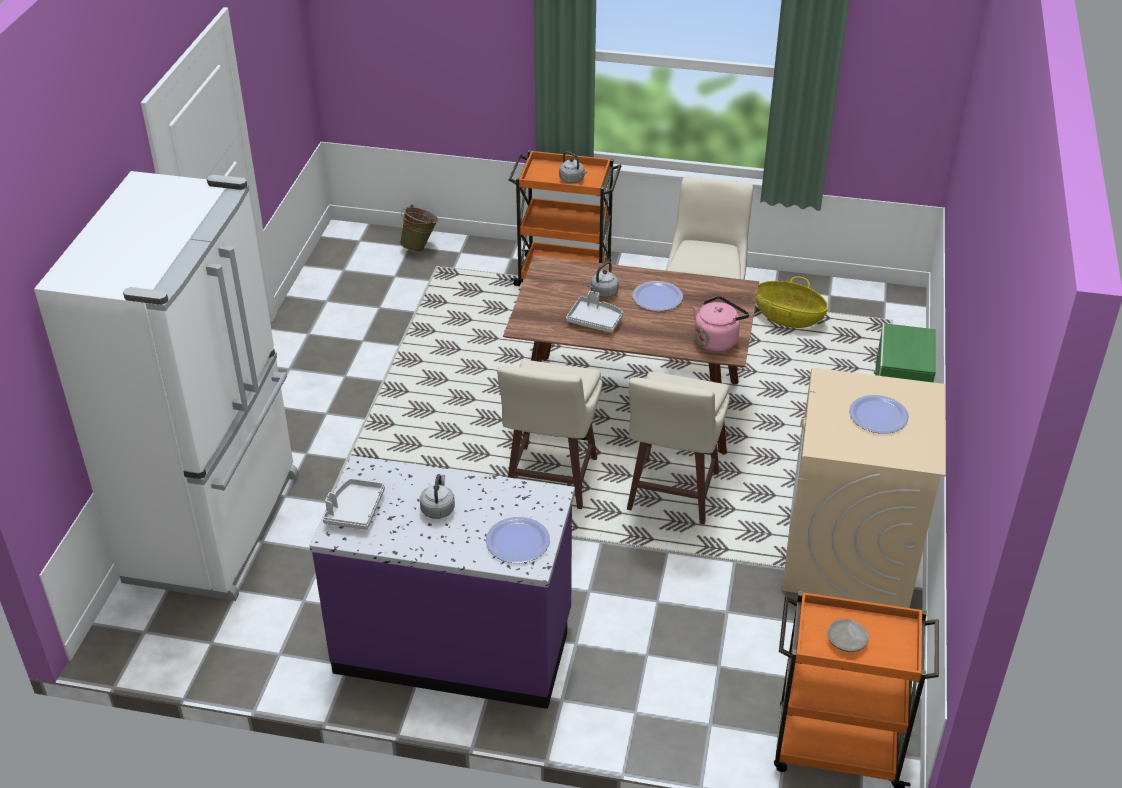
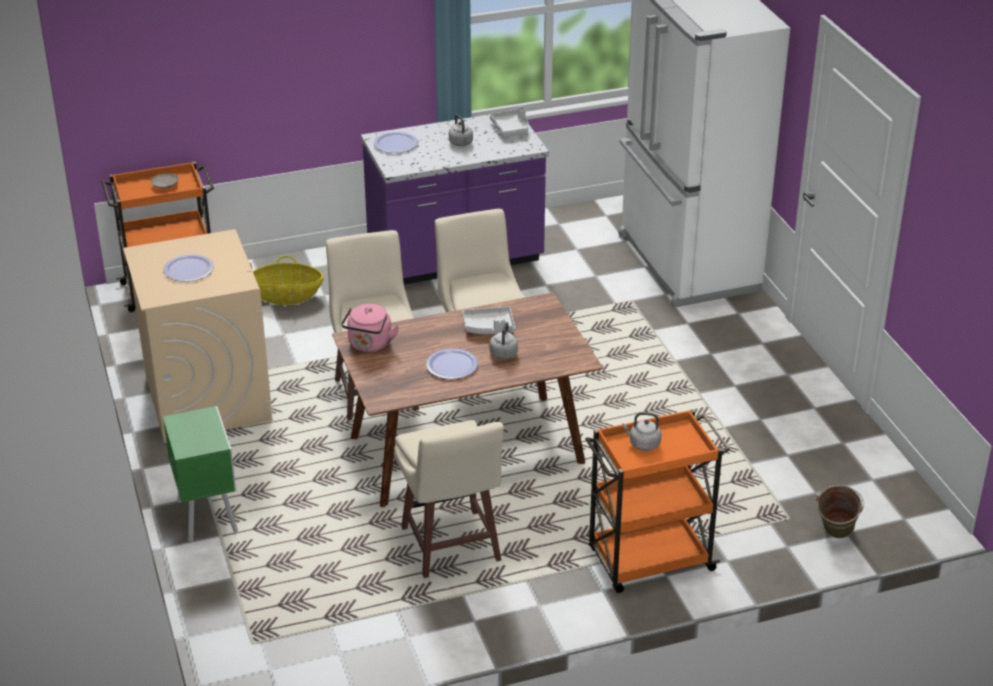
camera: 150 degrees right, 5 degrees down
(788, 317) = (372, 603): basket -> basket (287, 296)

